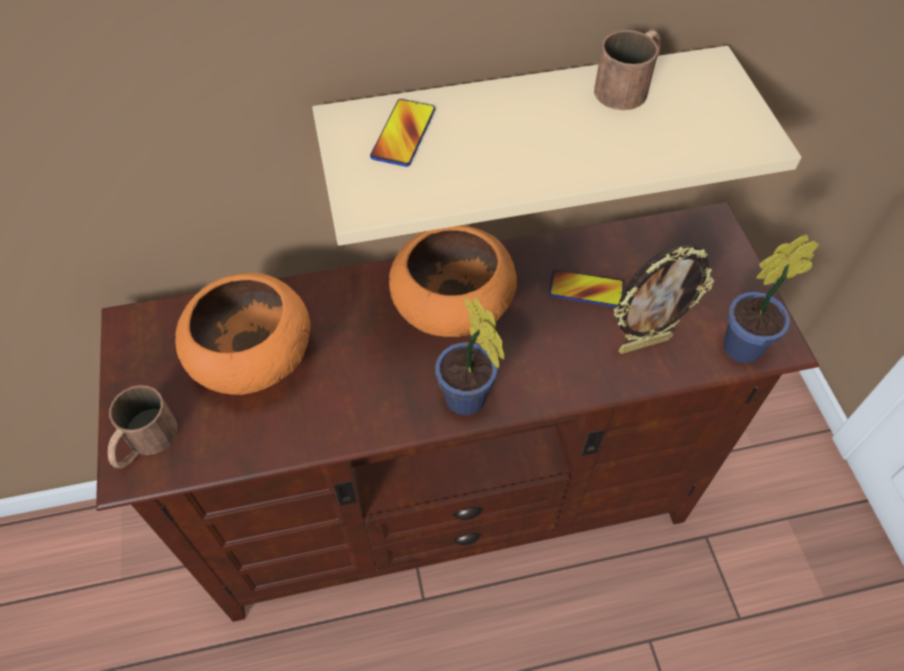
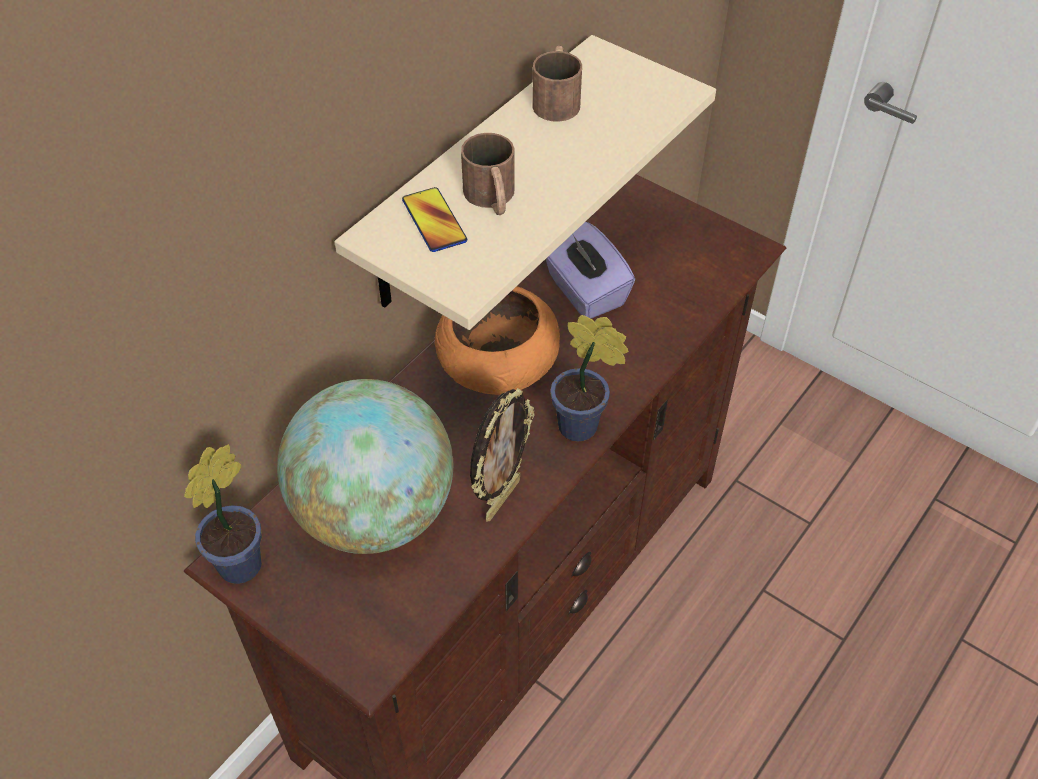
camera: 40 degrees left, 5 degrees down
(144, 443) = (355, 638): brown mug -> brown mug (492, 199)
(252, 358) = (374, 513): orange bowl -> globe
(586, 289) = (585, 292): phone -> purple tissue box
(644, 343) = (663, 304): picture frame -> picture frame (501, 498)
(747, 346) = (731, 262): potted plant -> potted plant (244, 561)

